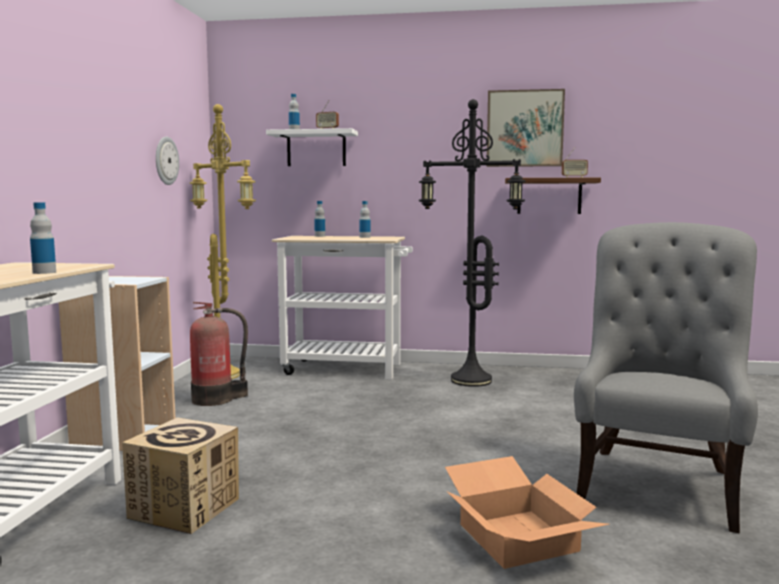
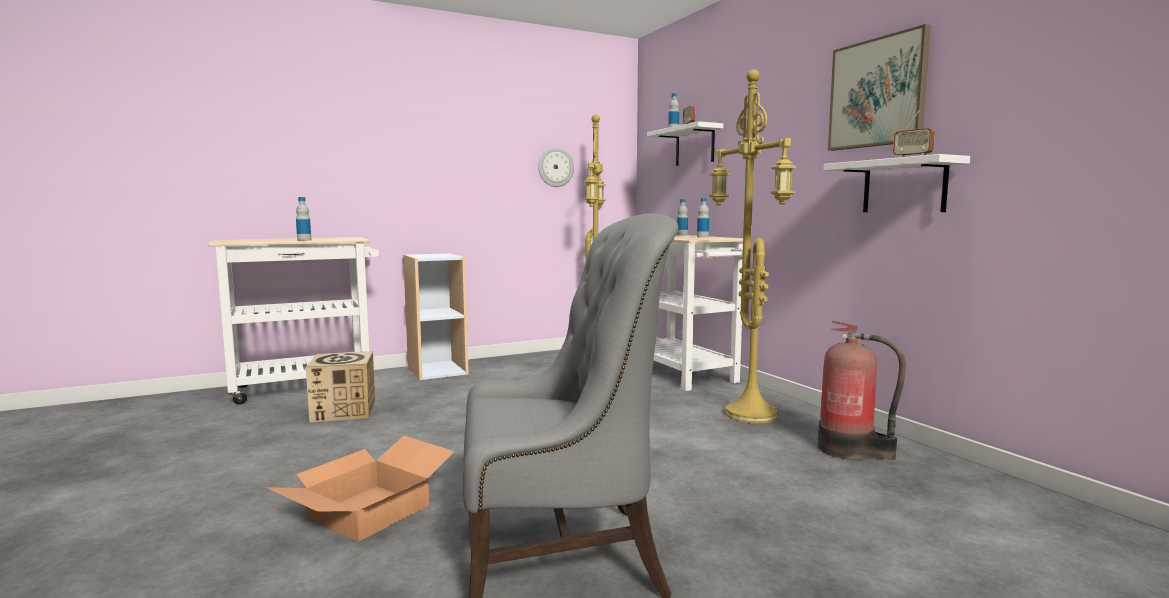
camera: 55 degrees right, 0 degrees up
(216, 399) = (537, 366): fire extinguisher -> fire extinguisher (850, 450)
(469, 381) = (746, 414): black floor lamp -> yellow floor lamp
(549, 196) = (904, 186): brown shelf -> white shelf

